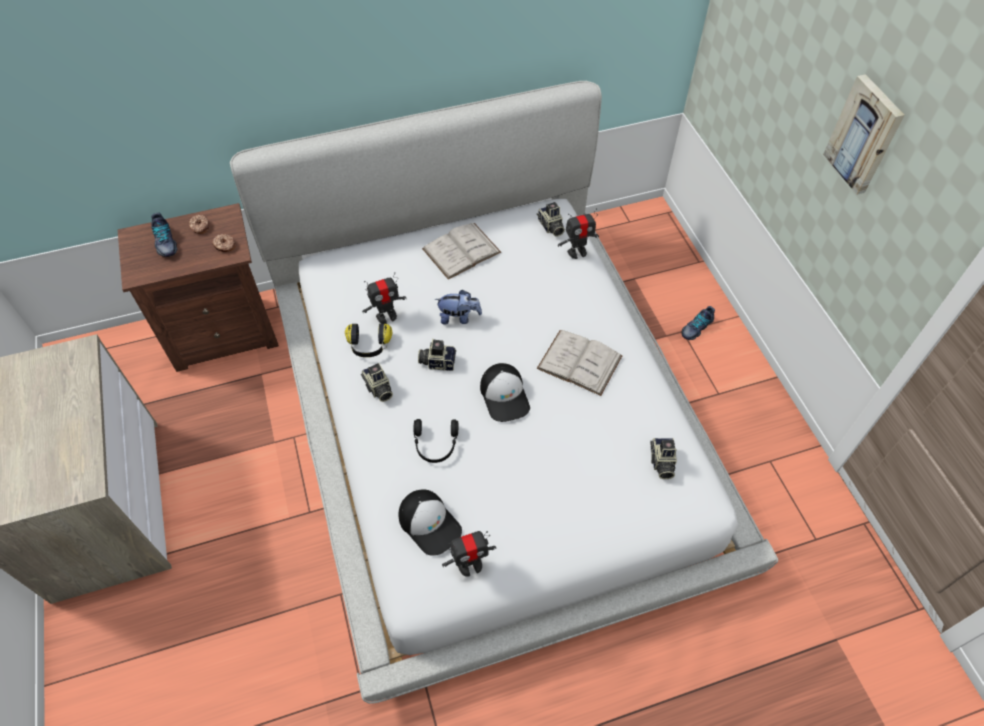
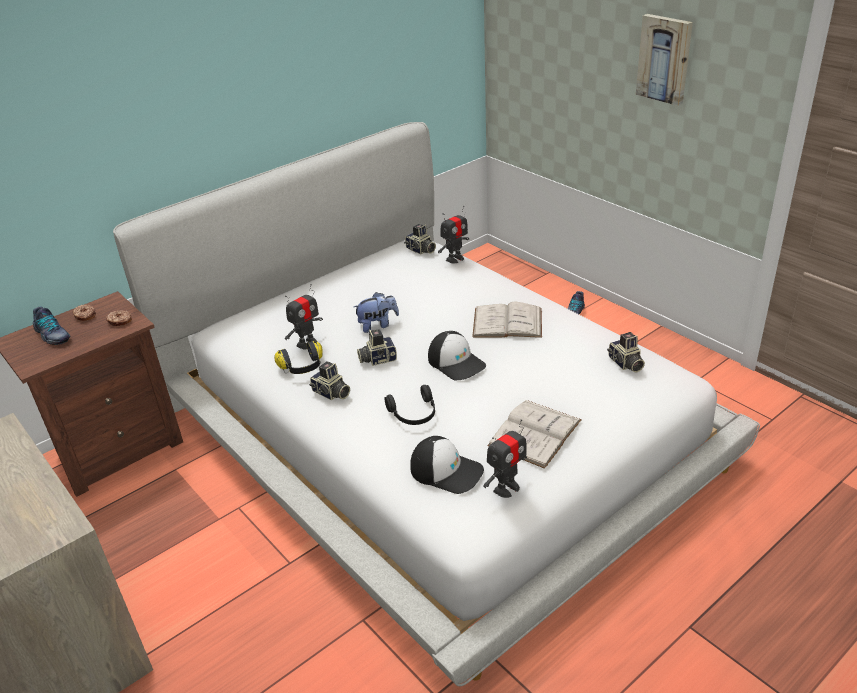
camera: 20 degrees left, 20 degrees down
(461, 250) = (350, 284): white book -> white book (535, 433)

